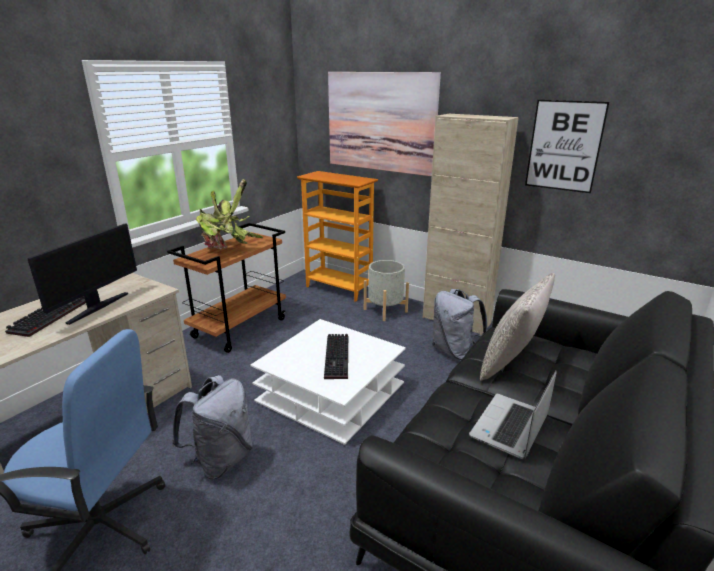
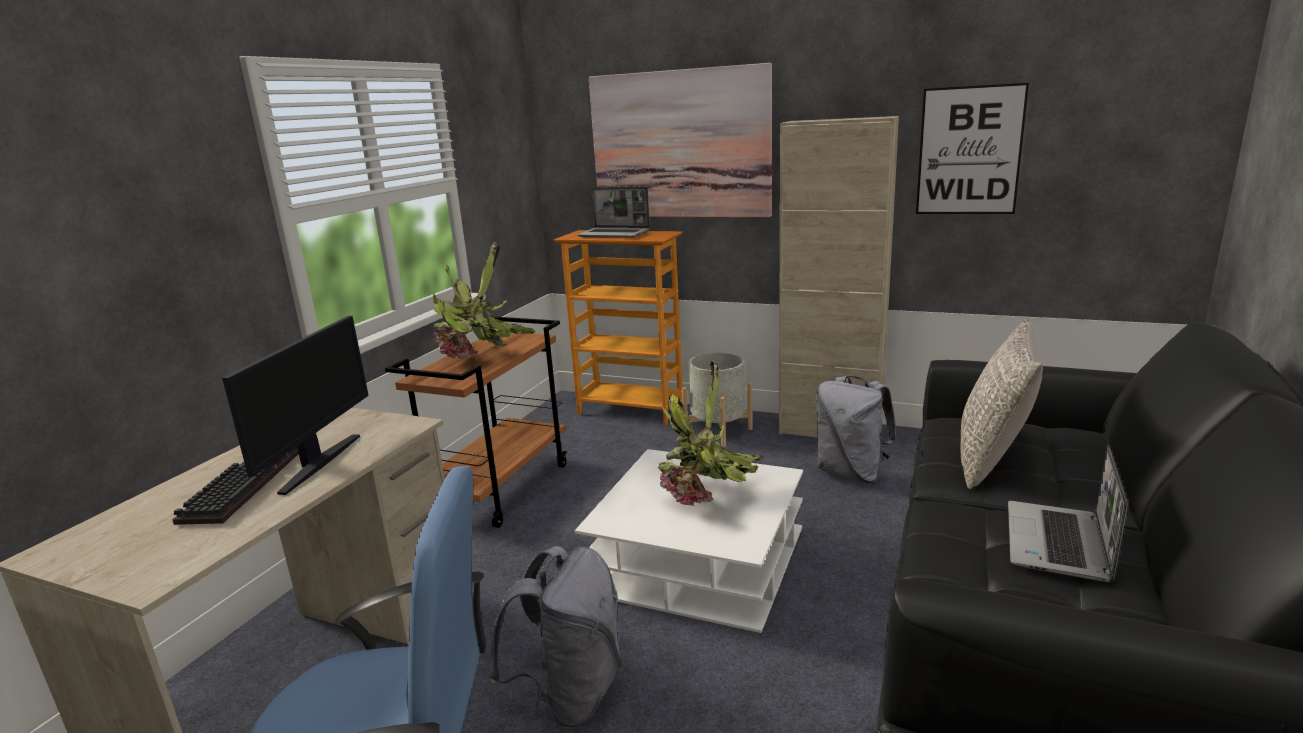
camera: 10 degrees left, 5 degrees down
(335, 177) = (615, 234): none -> laptop
(338, 358) = (710, 499): keyboard -> potted plant

